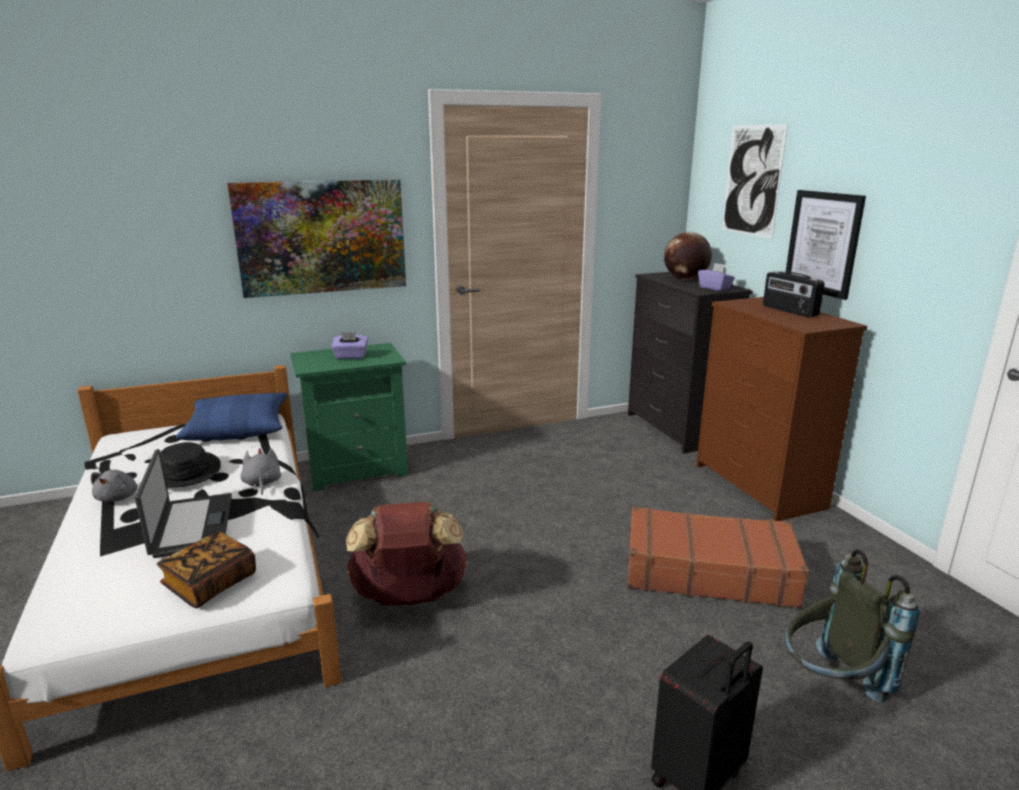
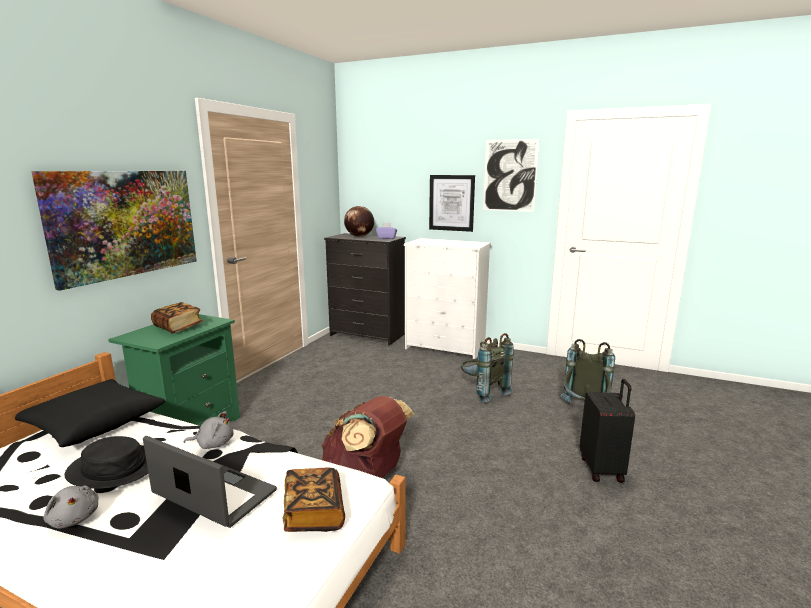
camera: 45 degrees left, 5 degrees down
(238, 427) = (93, 422): blue pillow -> black pillow
(262, 484) = (213, 444): grey plush toy -> grey plush toy turned 150 degrees clockwise
(350, 356) = (178, 327): purple tissue box -> book
(708, 571) = (482, 392): brown suitcase -> grey backpack
(752, 180) = (393, 172): picture -> picture (510, 175)
(759, 487) = (445, 348): brown dresser -> white dresser
(789, 311) = (447, 242): radio -> none

